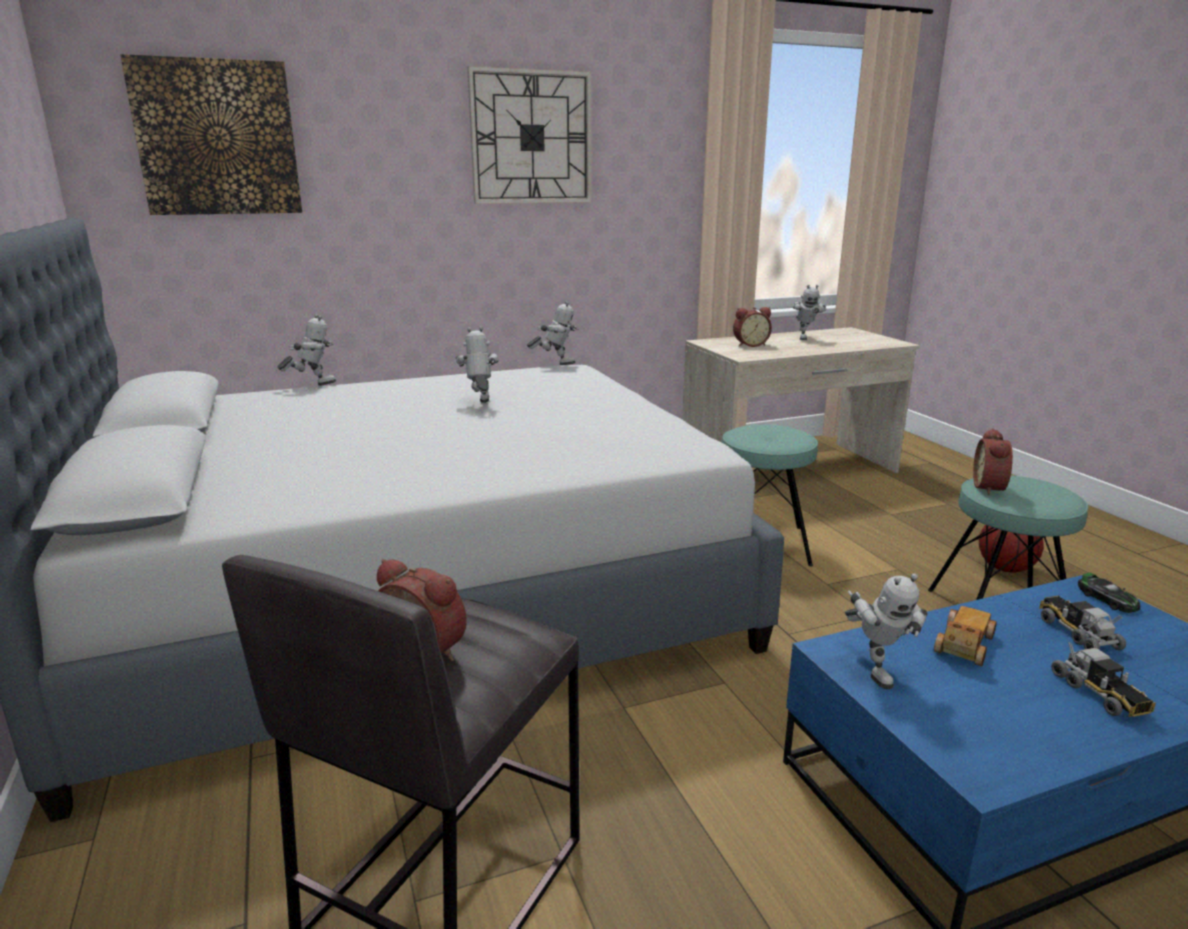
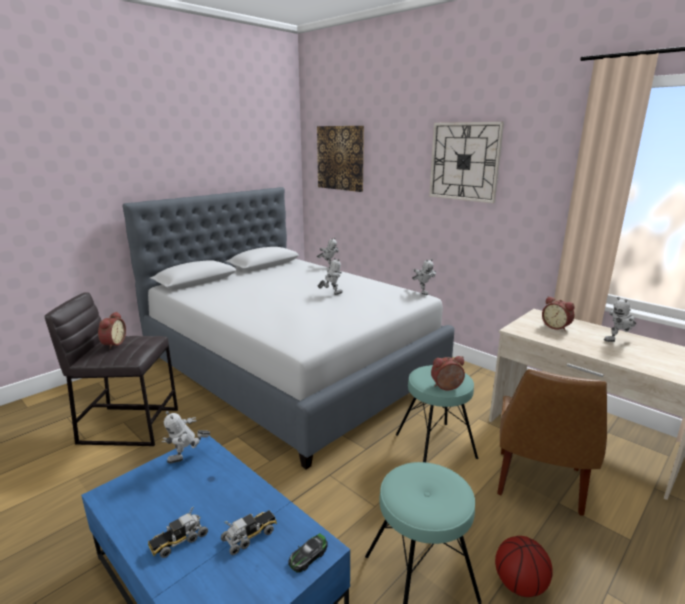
camera: 65 degrees right, 0 degrees up
(858, 513) = (538, 484): none -> brown chair
(963, 645) = (219, 487): toy car -> none
(991, 488) = (419, 473): alarm clock -> alarm clock (447, 388)

